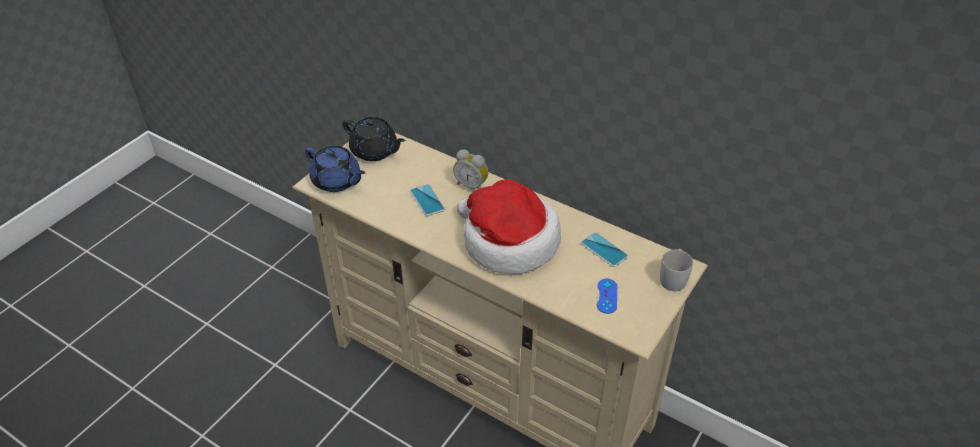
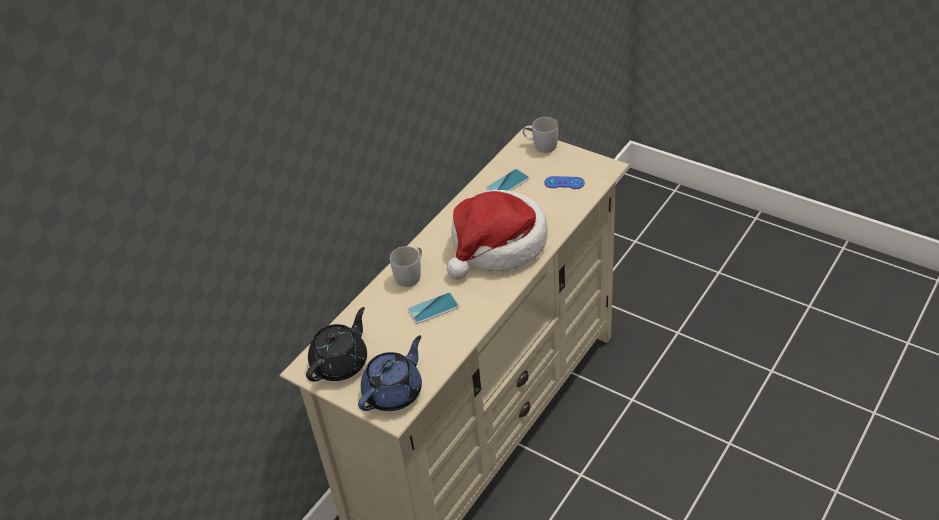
camera: 85 degrees left, 0 degrees up
(472, 185) = (411, 275): alarm clock -> white mug

